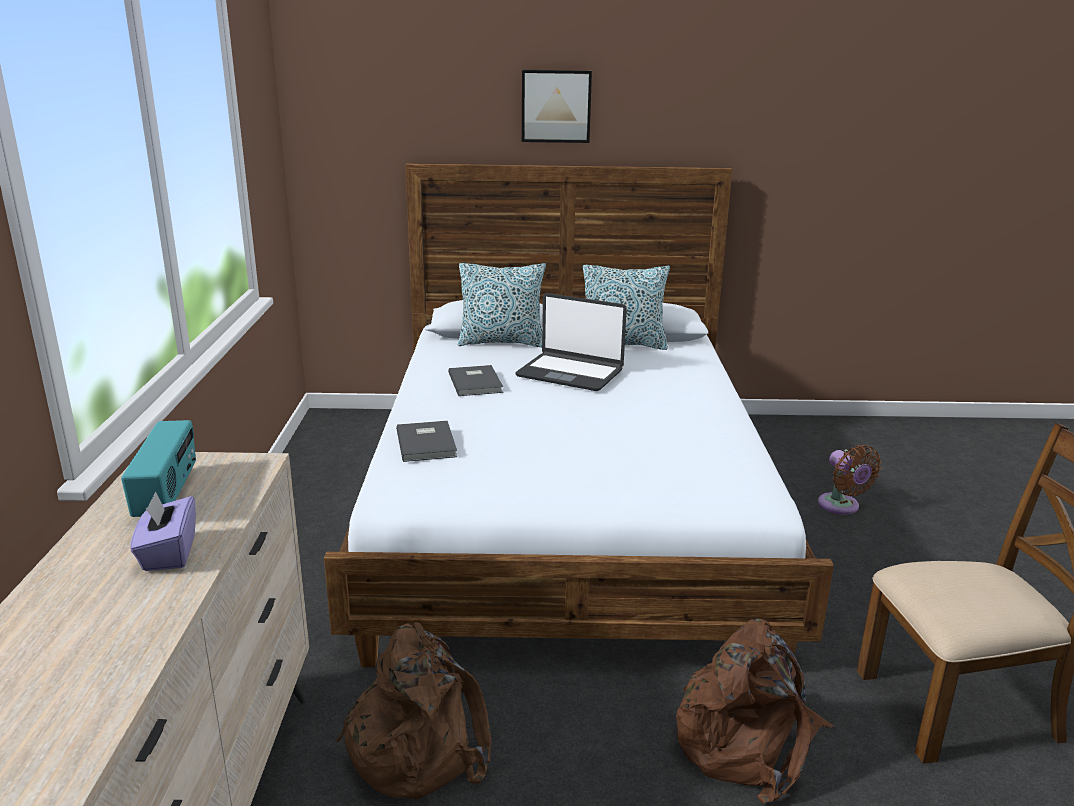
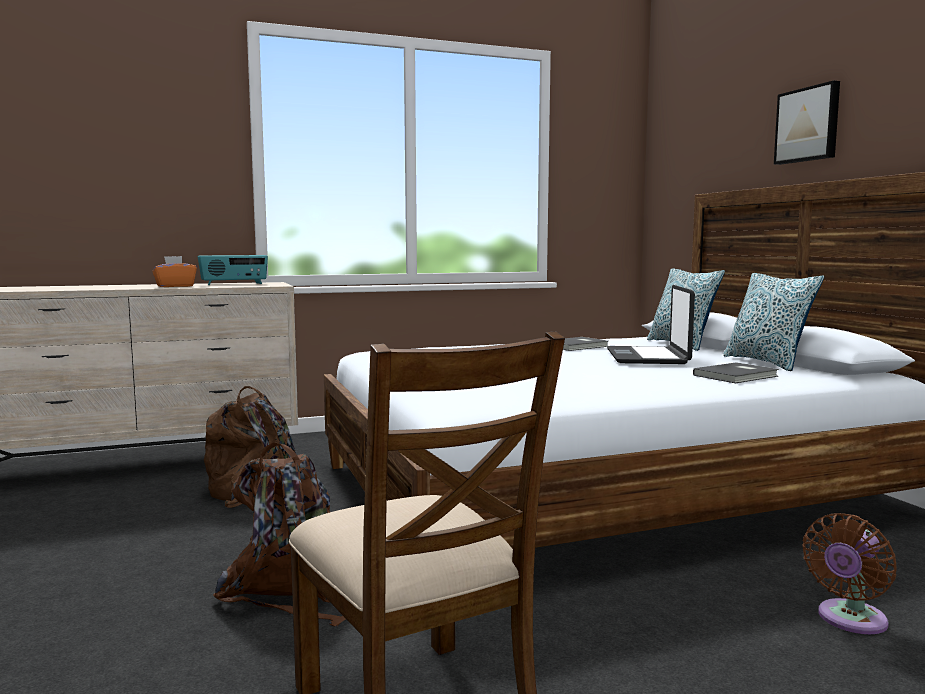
camera: 70 degrees right, 15 degrees down
(168, 553) = (175, 286): purple tissue box -> orange tissue box
(428, 443) = (446, 346): grey book -> grey book (738, 376)

